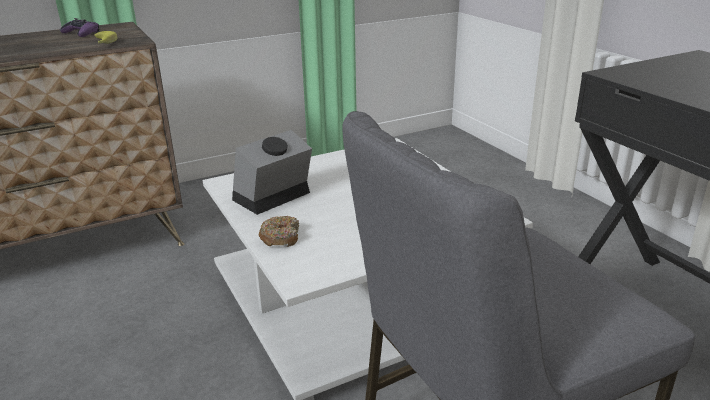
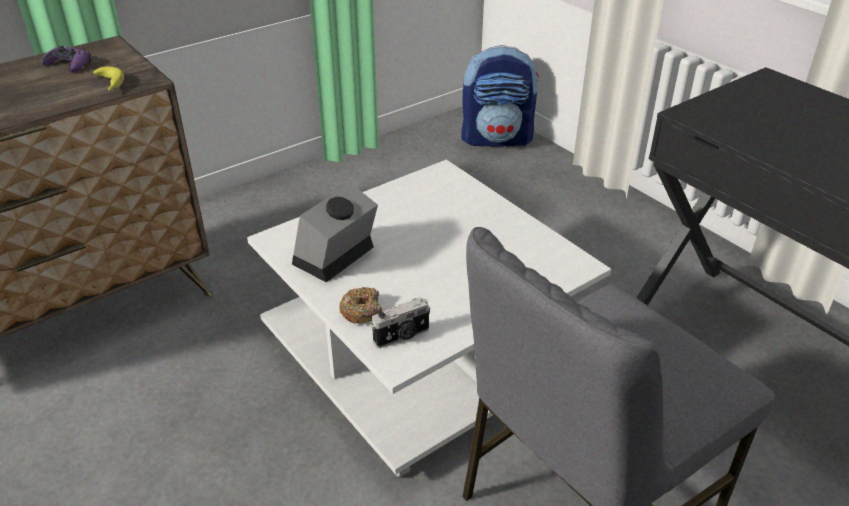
camera: 10 degrees left, 10 degrees up
(311, 259) = (402, 336): none -> camera
(461, 150) = (497, 139): none -> backpack

